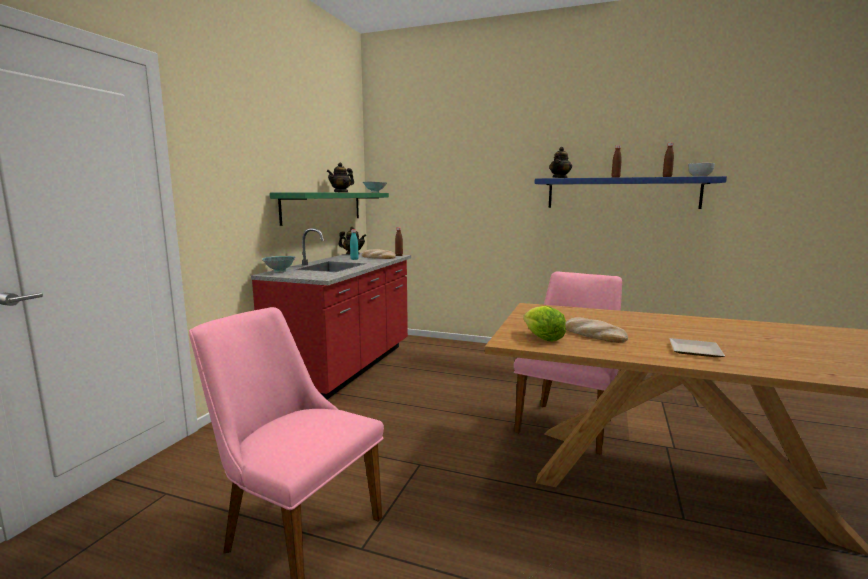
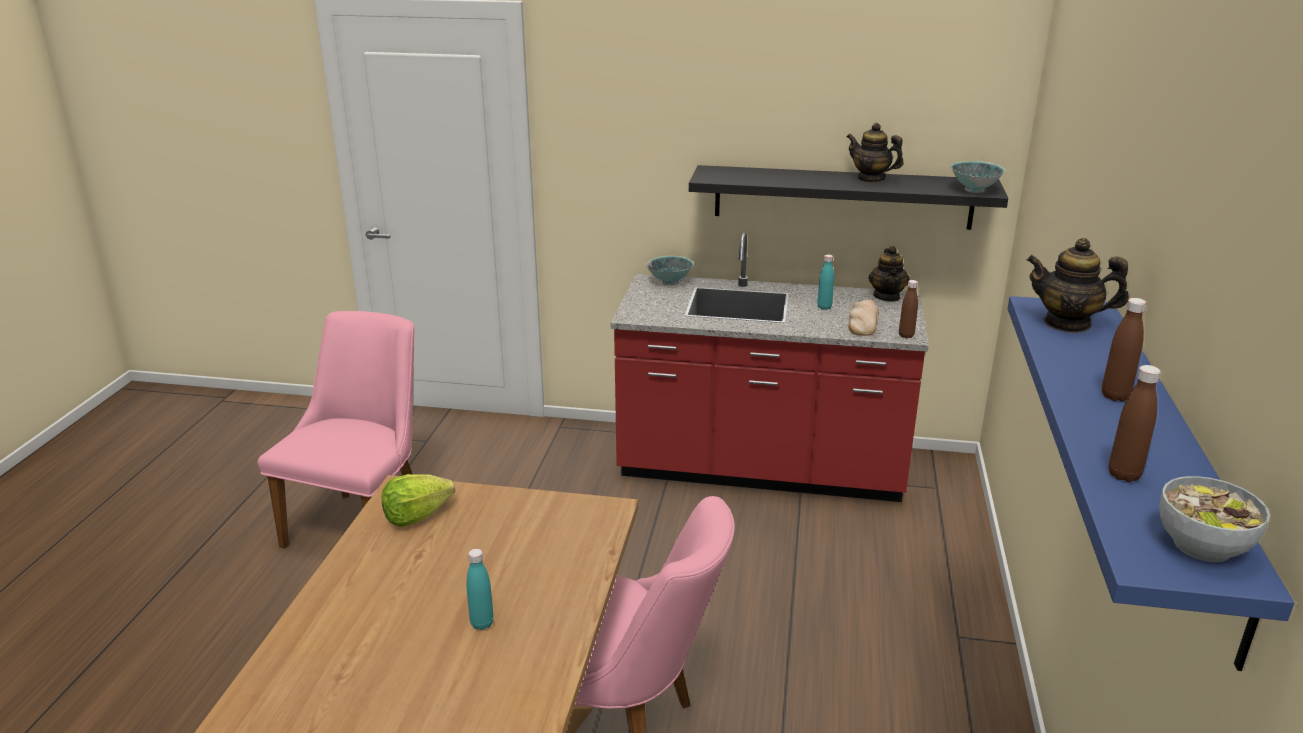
camera: 80 degrees right, 15 degrees up
(323, 207) = (842, 197): green shelf -> black shelf
(593, 334) = (431, 561): bread -> none
(645, 326) = (482, 623): none -> turquoise bottle
(696, 350) = (344, 652): plate -> none

